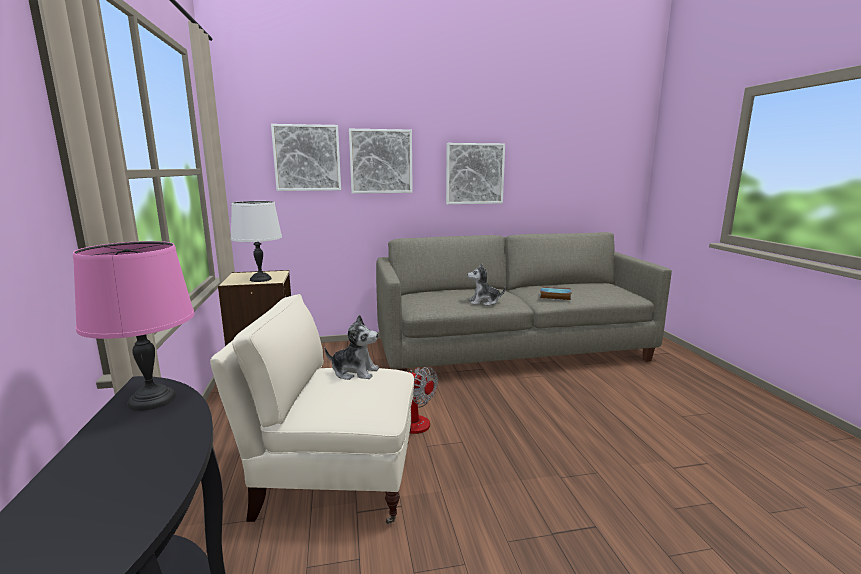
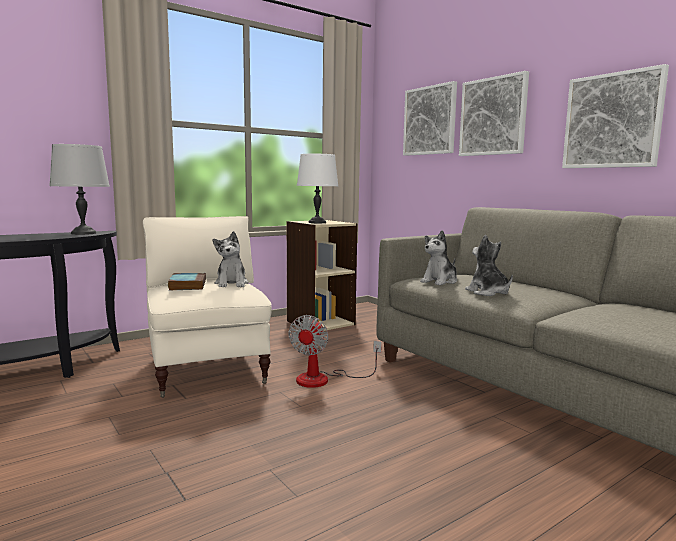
camera: 65 degrees right, 5 degrees down
(151, 400) = (83, 233): pink table lamp -> grey table lamp
(439, 304) = (440, 281): none -> plush toy
(554, 296) = (603, 314): book -> book (187, 285)

